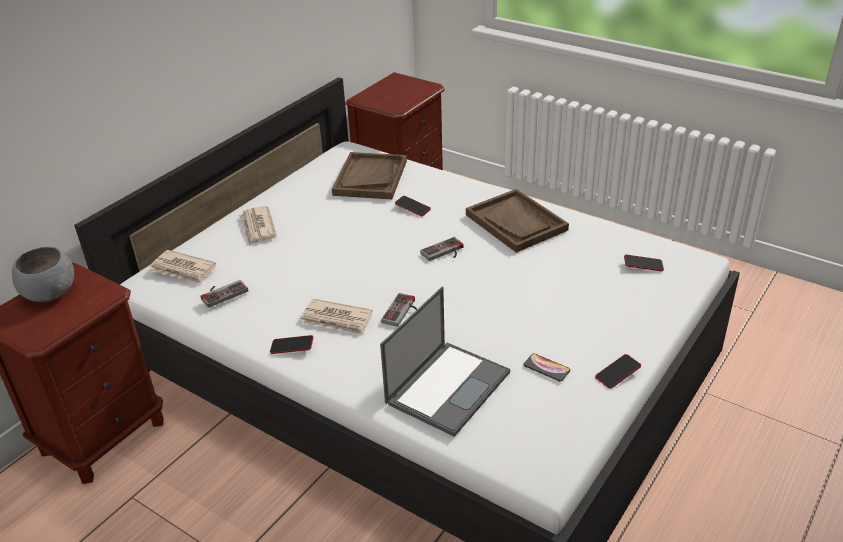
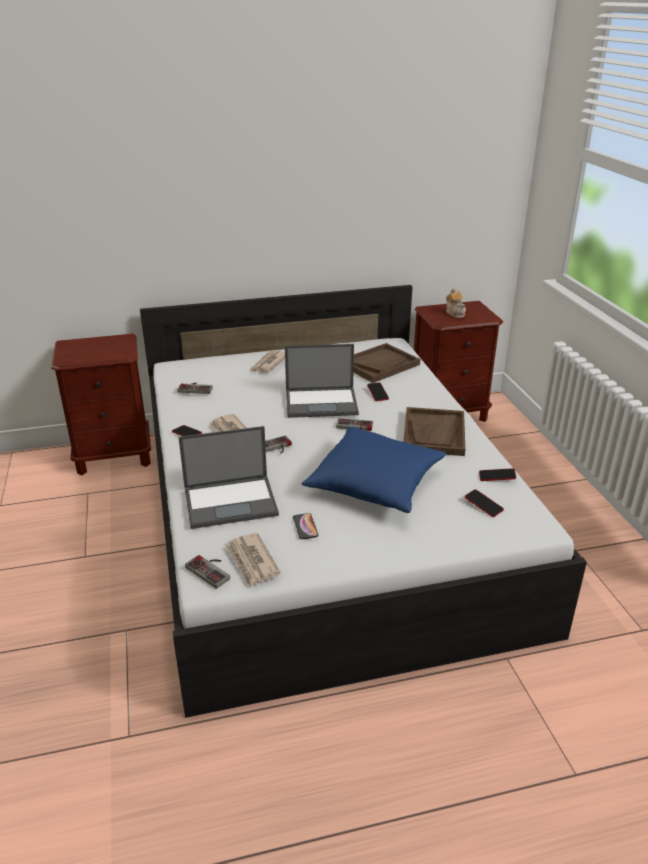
camera: 40 degrees right, 5 degrees down
(49, 293) = (101, 343): grey bowl -> none
(183, 269) = (196, 367): newspaper -> newspaper (252, 562)
(378, 242) = (322, 402): none -> laptop
(393, 93) = (455, 313): none -> teapot
(533, 460) = (212, 570): none -> game controller
(540, 295) = (375, 484): none -> blue pillow
(617, 374) = (346, 558): phone -> phone (497, 477)

